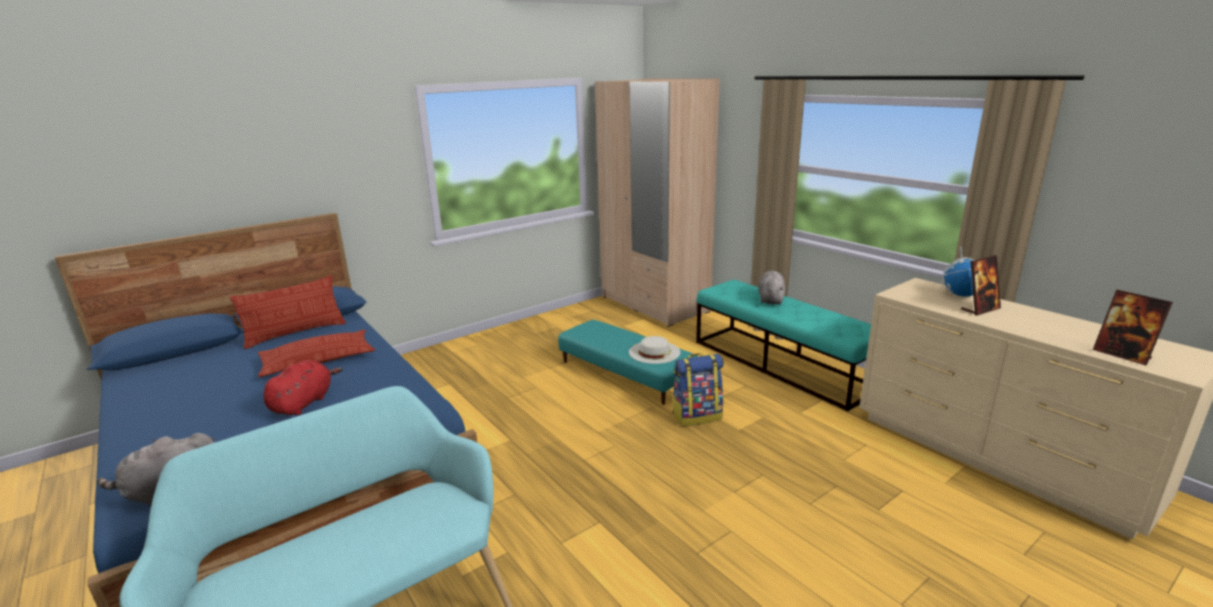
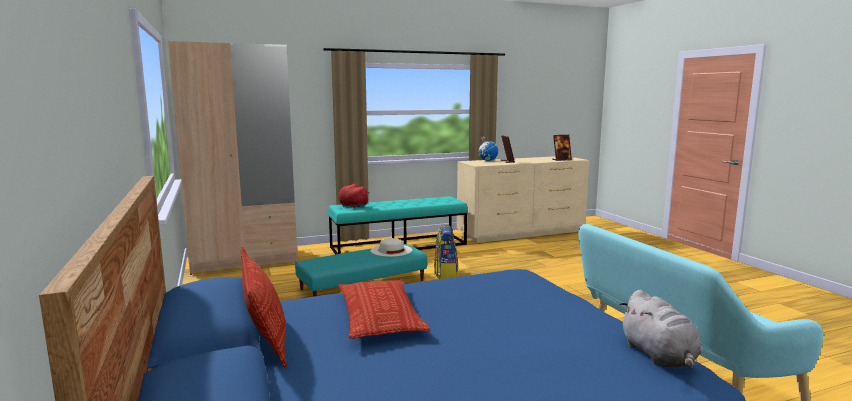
camera: 75 degrees left, 10 degrees down
(304, 403) = (490, 316): red plush toy -> red plush toy (352, 206)
(770, 299) = (380, 204): grey plush toy -> none

